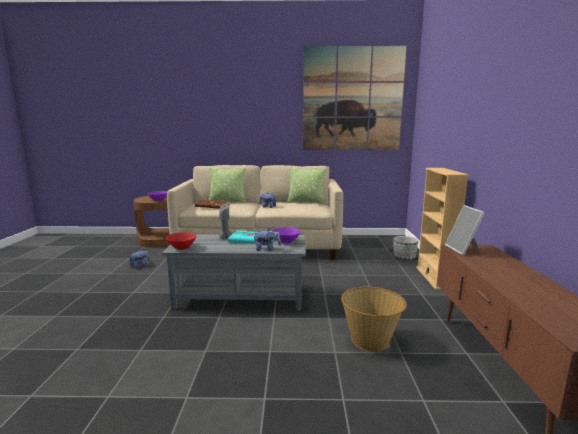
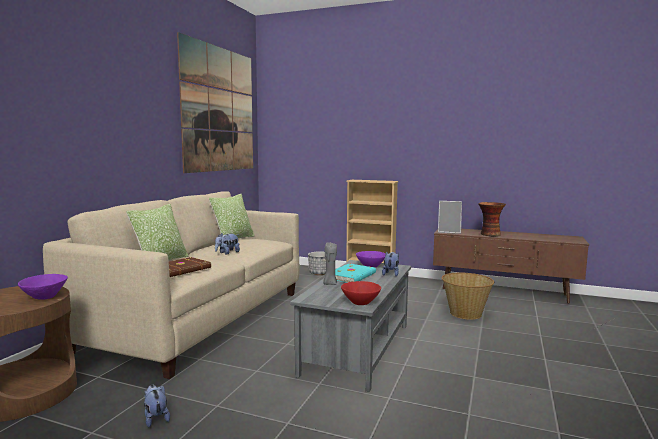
camera: 70 degrees left, 5 degrees down
(493, 270) = (489, 234): none -> vase

